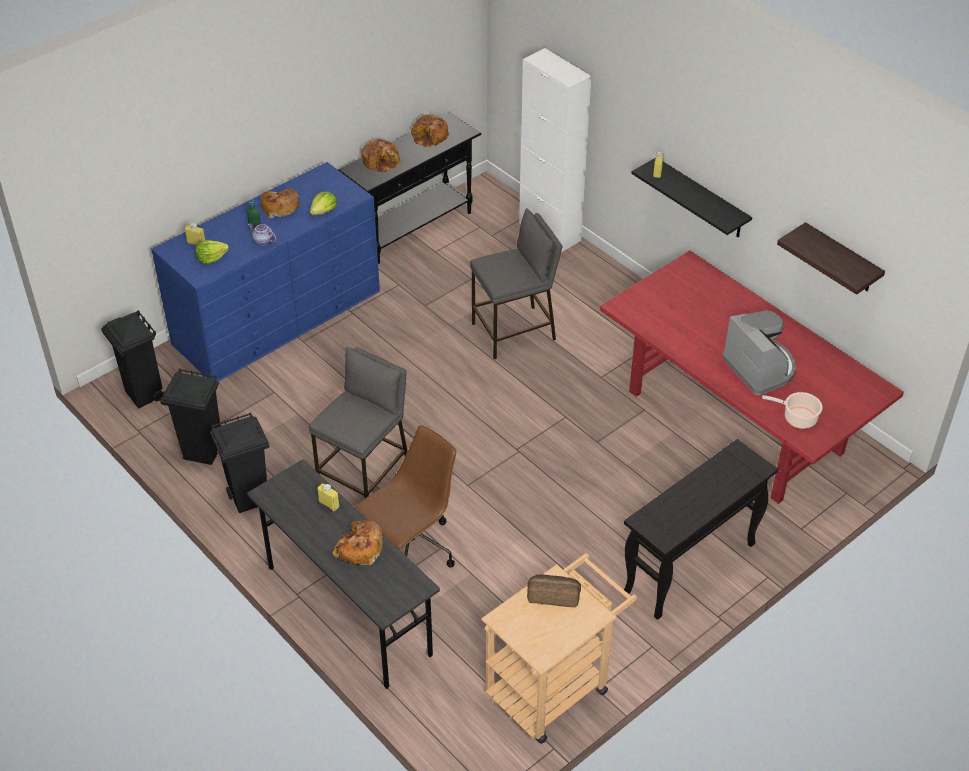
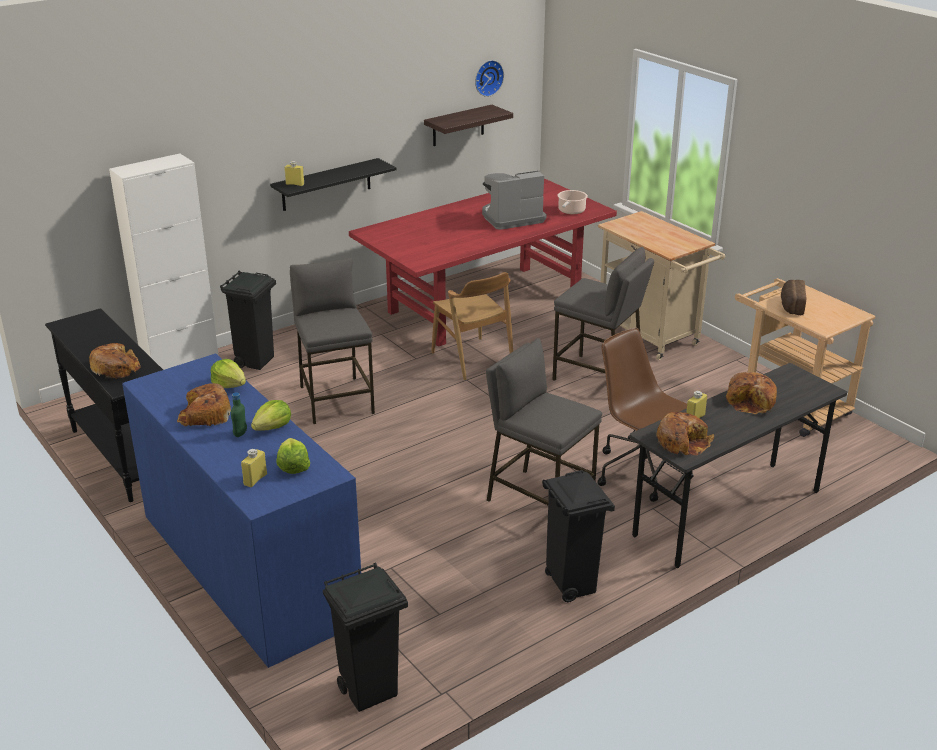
camera: 85 degrees left, 15 degrees down
(203, 452) = (490, 627): black trash can -> black trash can (256, 361)
(262, 241) = (273, 427): teapot -> lettuce
(430, 137) = (87, 336): bread -> bread (682, 441)
(588, 518) = (598, 377): none -> grey stool
(608, 418) = (472, 359): none -> brown chair
(689, 569) = (652, 337): black console table -> beige cart
(886, 241) = (487, 77): none -> wall clock

